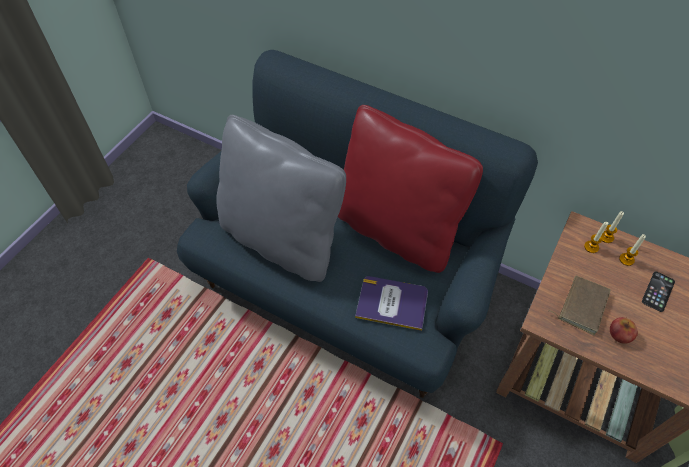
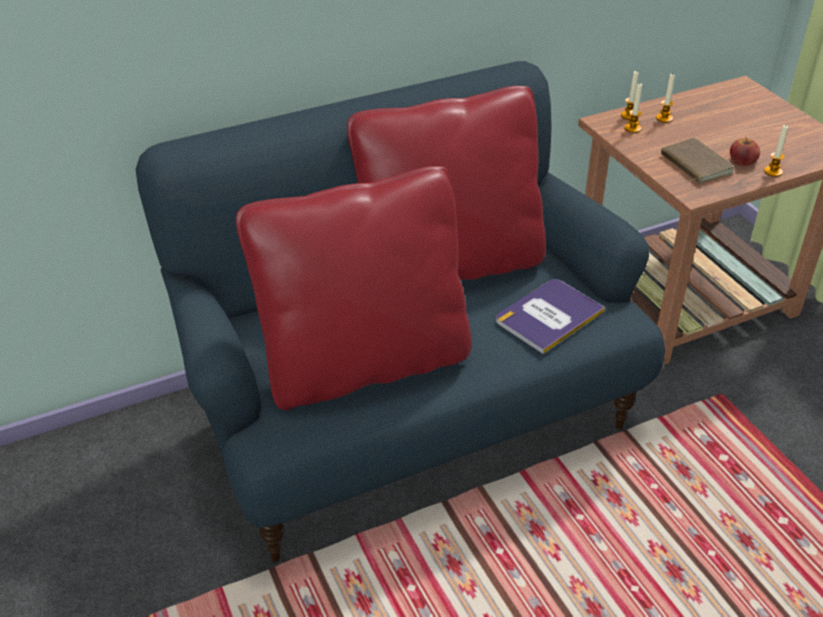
camera: 55 degrees left, 15 degrees down
(282, 239) = (364, 364): grey pillow -> red pillow
(626, 361) = (773, 171): none -> candle
(658, 291) = (713, 121): phone -> none

